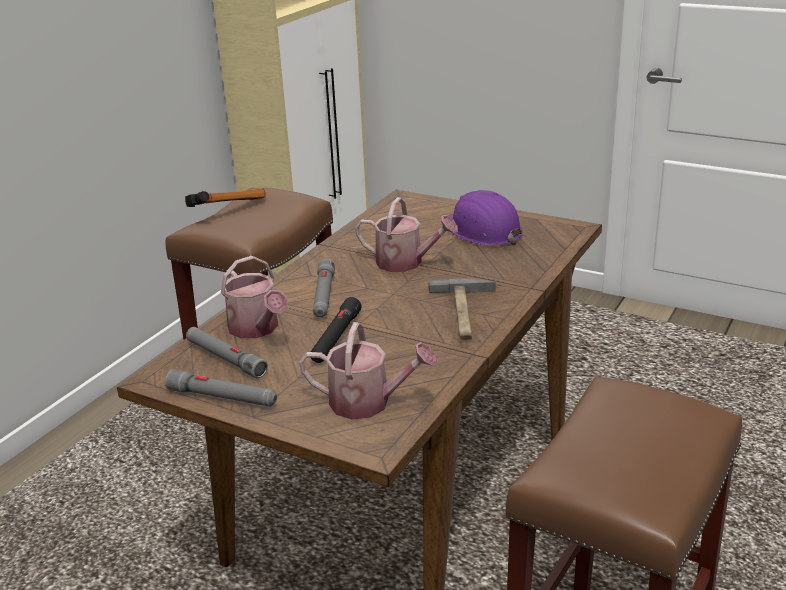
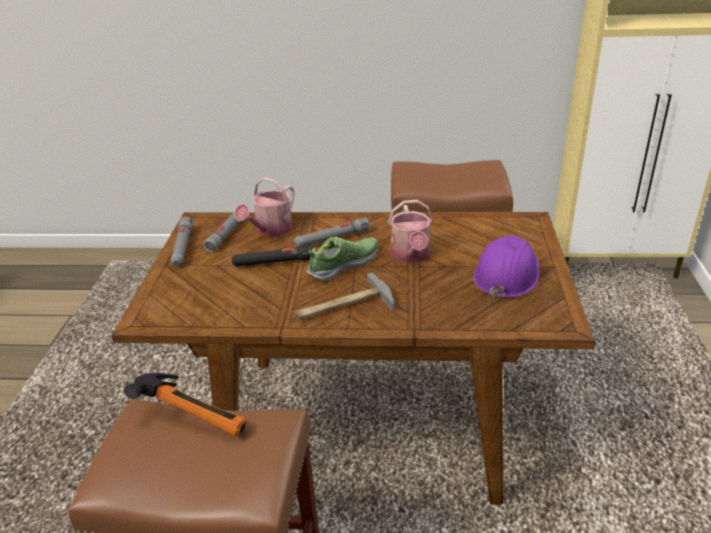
camera: 65 degrees right, 5 degrees up
(225, 210) = (443, 163): hammer -> hammer (196, 414)
(368, 402) = (194, 301): watering can -> none
(386, 299) = (344, 265): none -> shoe

